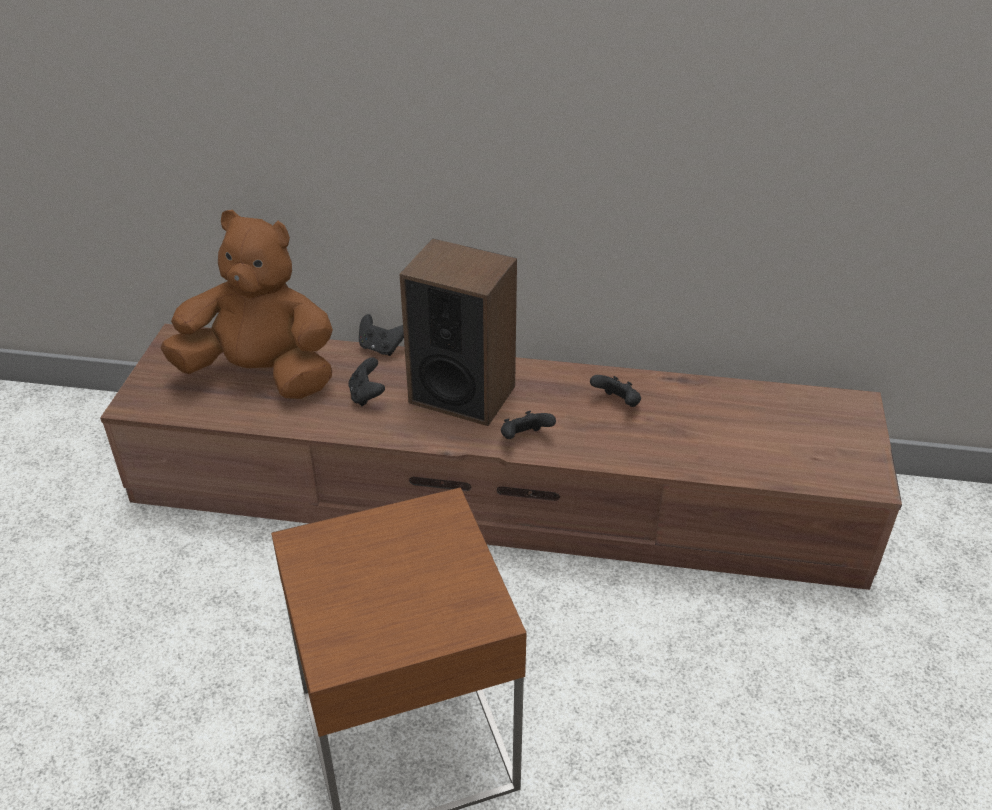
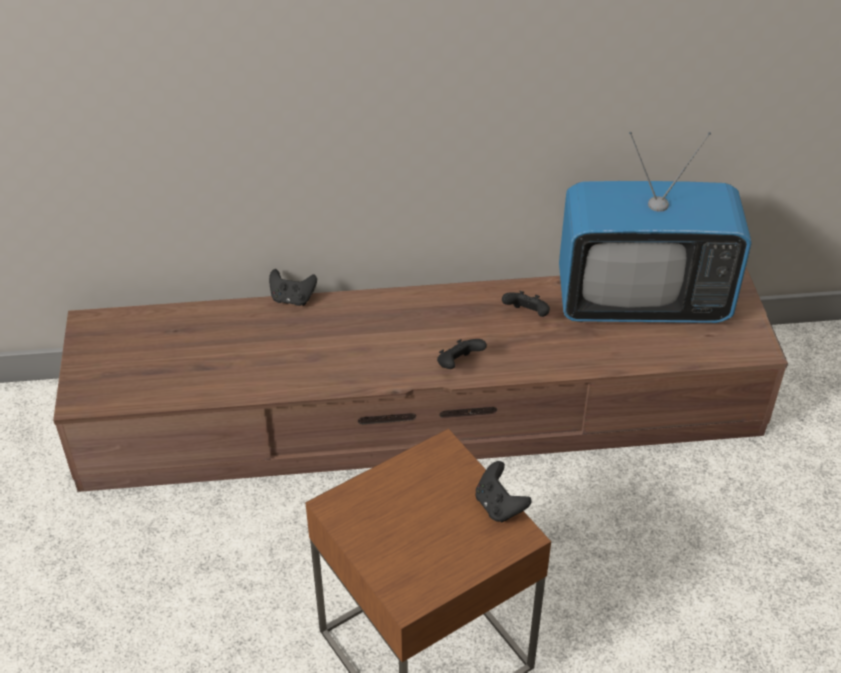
camera: 15 degrees left, 5 degrees up
(262, 374) = (190, 347): brown plush toy -> none
(366, 395) = (299, 349): black game controller -> black game controller (499, 506)
(462, 394) = (386, 331): speaker -> none
(749, 411) = (642, 301): none -> television

